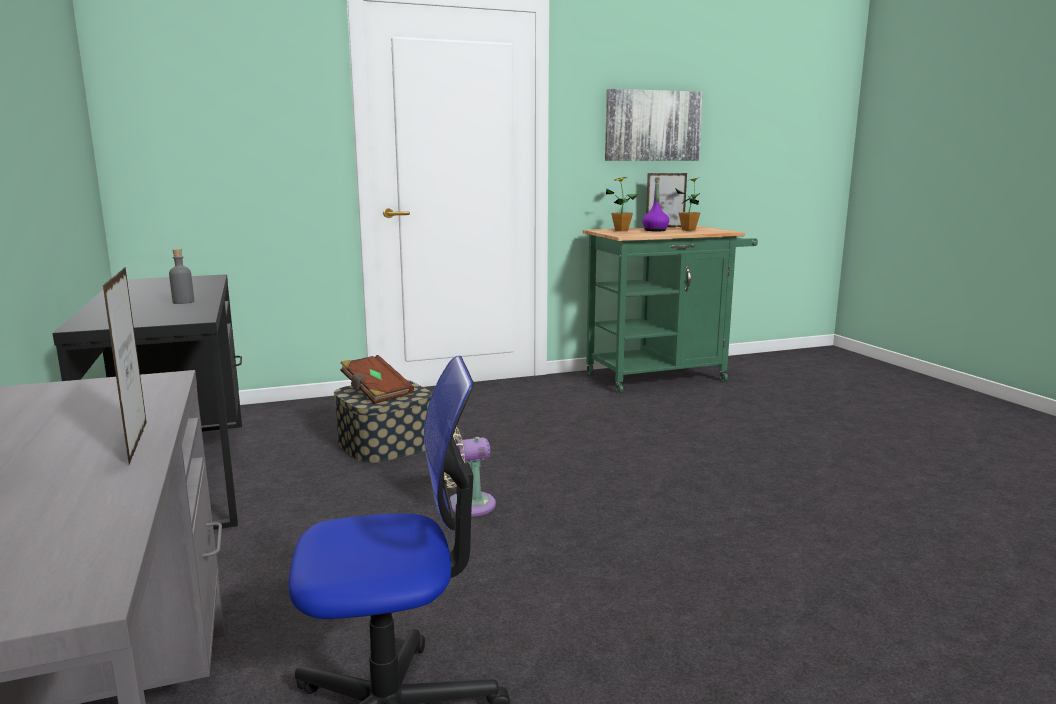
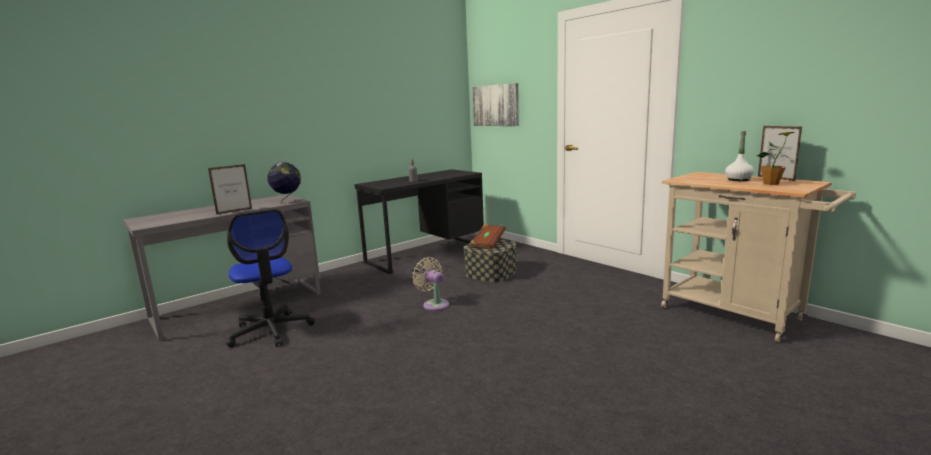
camera: 70 degrees right, 0 degrees up
(146, 387) = (287, 202): none -> globe
(621, 230) = (712, 176): potted plant -> none
(652, 126) = (784, 79): picture -> picture (496, 105)
(655, 230) = (738, 180): purple bottle -> white bottle
(663, 376) = (739, 315): green cart -> beige cart

